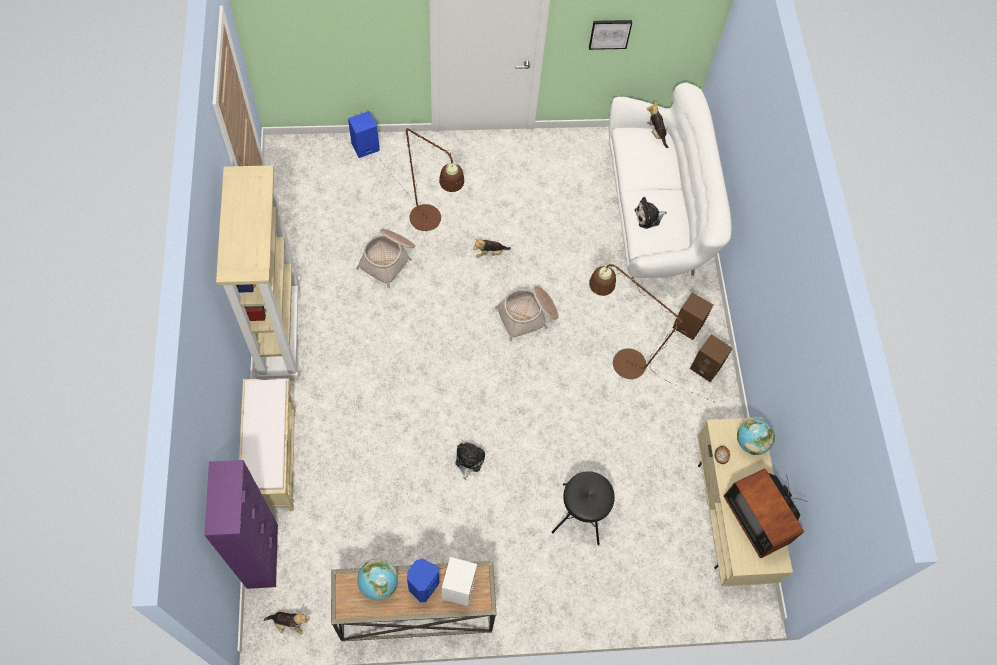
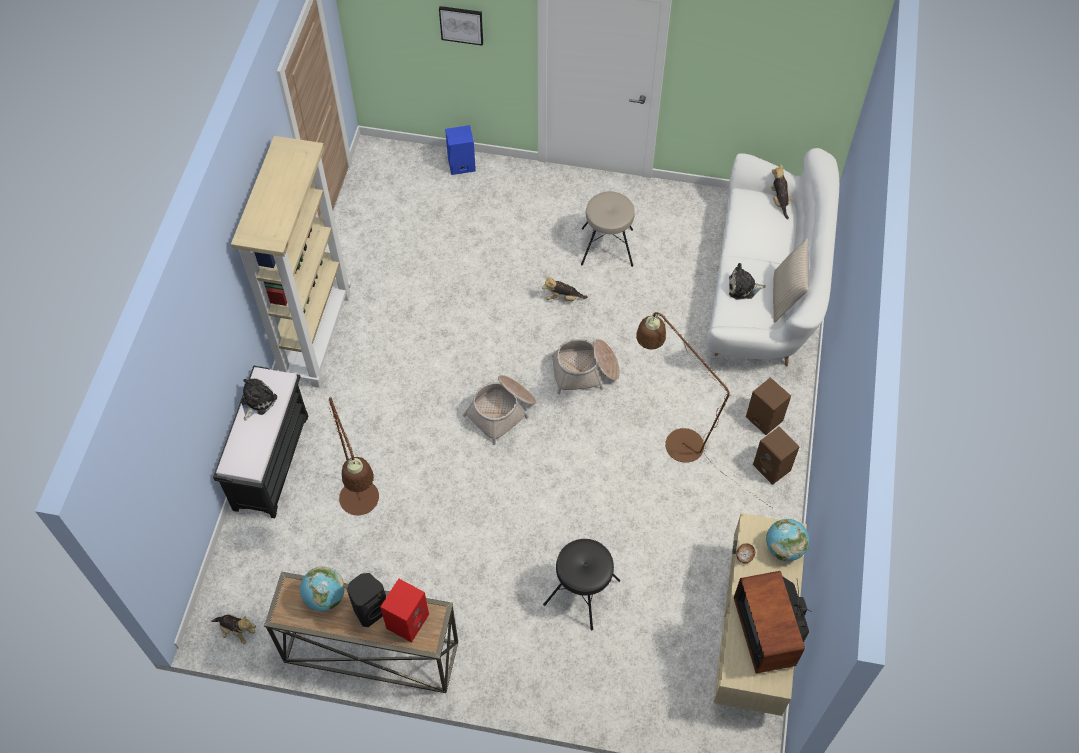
camera: 20 degrees right, 5 degrees down
(262, 556) = (229, 556): purple cabinet -> none
(274, 458) = (271, 461): beige bench -> black bench
(388, 259) = (451, 283): basket -> basket (502, 411)
(422, 585) = (370, 610): blue speaker -> black speaker
(430, 223) = (507, 255): brown floor lamp -> brown floor lamp (362, 506)
(458, 586) = (407, 620): white speaker -> red speaker
(469, 460) = (475, 508): plush toy -> plush toy (257, 401)
(514, 199) = (607, 247): none -> beige stool
(610, 33) = (735, 78): picture -> picture (461, 24)
(685, 218) = (785, 297): none -> beige pillow

